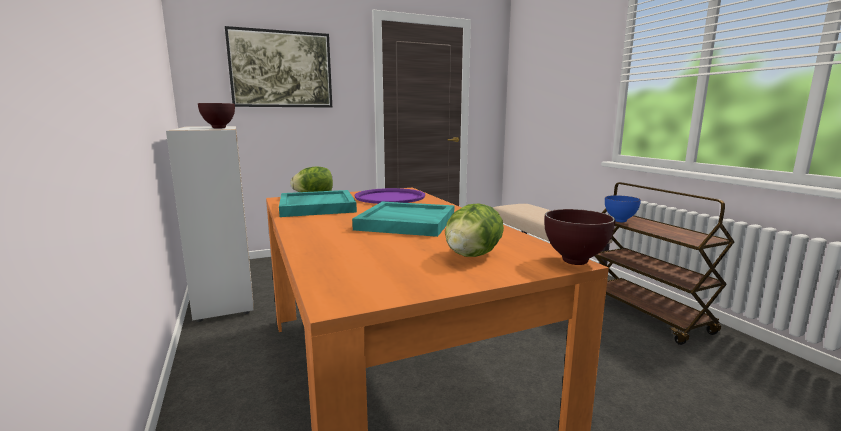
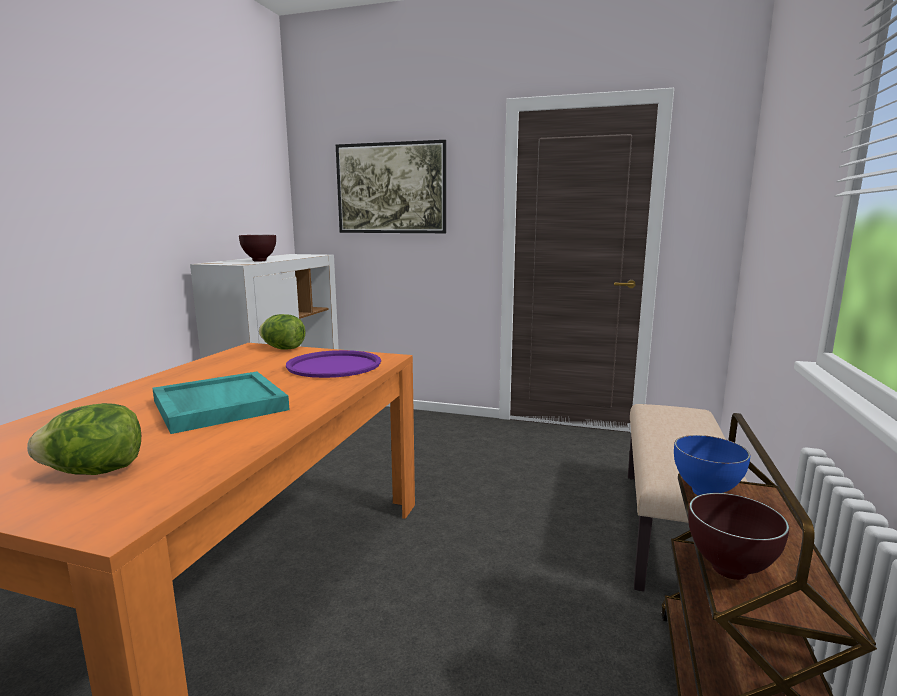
camera: 40 degrees right, 0 degrees up
(316, 206) = (237, 363): turquoise tray -> none
(576, 262) = (117, 530): brown bowl -> brown bowl (731, 572)

